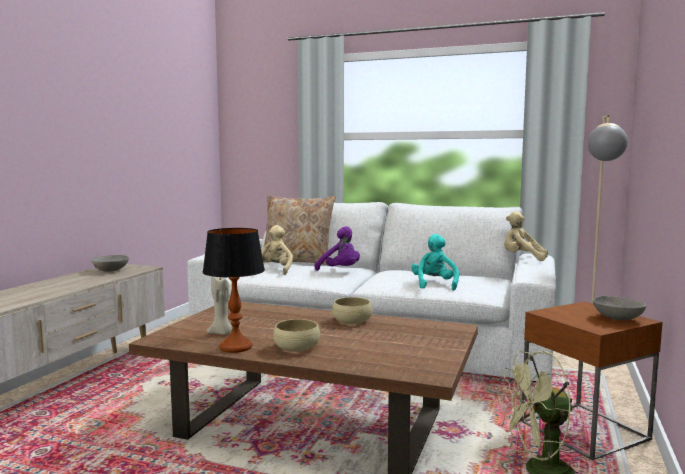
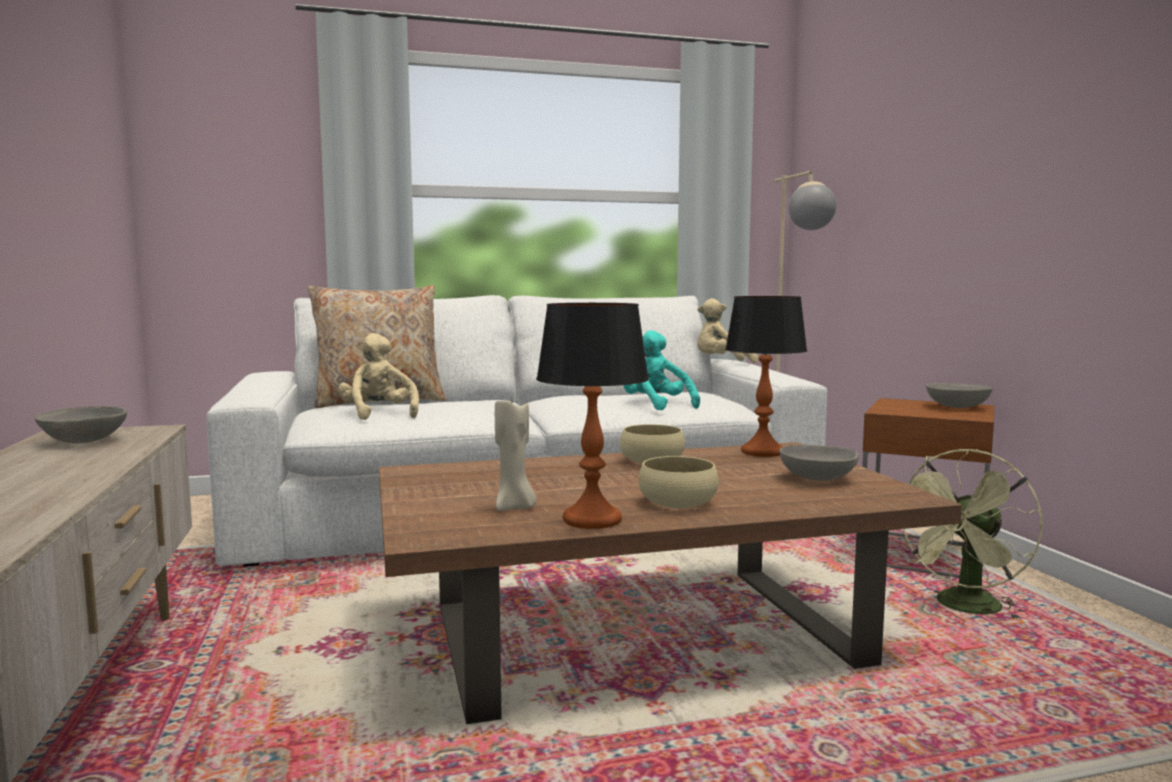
camera: 35 degrees left, 0 degrees up
(340, 271) = (490, 404): purple plush toy -> none
(411, 350) = (816, 478): none -> grey bowl
(432, 327) = (763, 452): none -> table lamp

